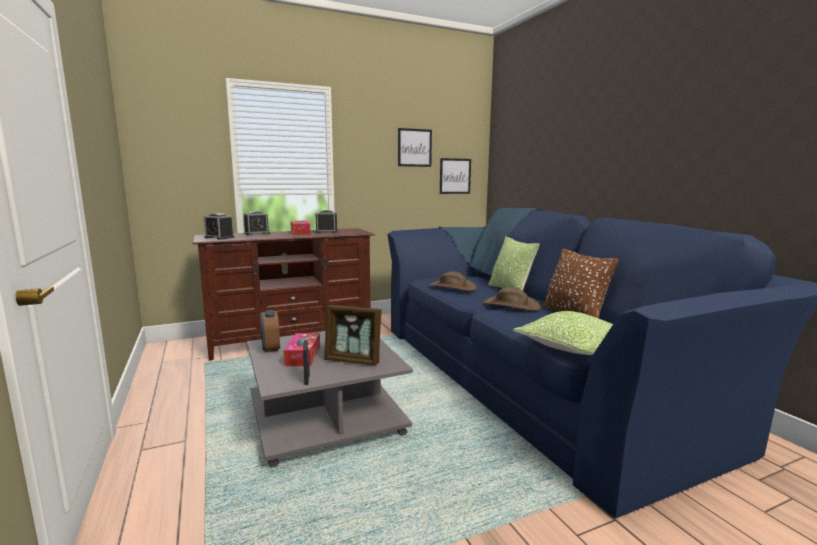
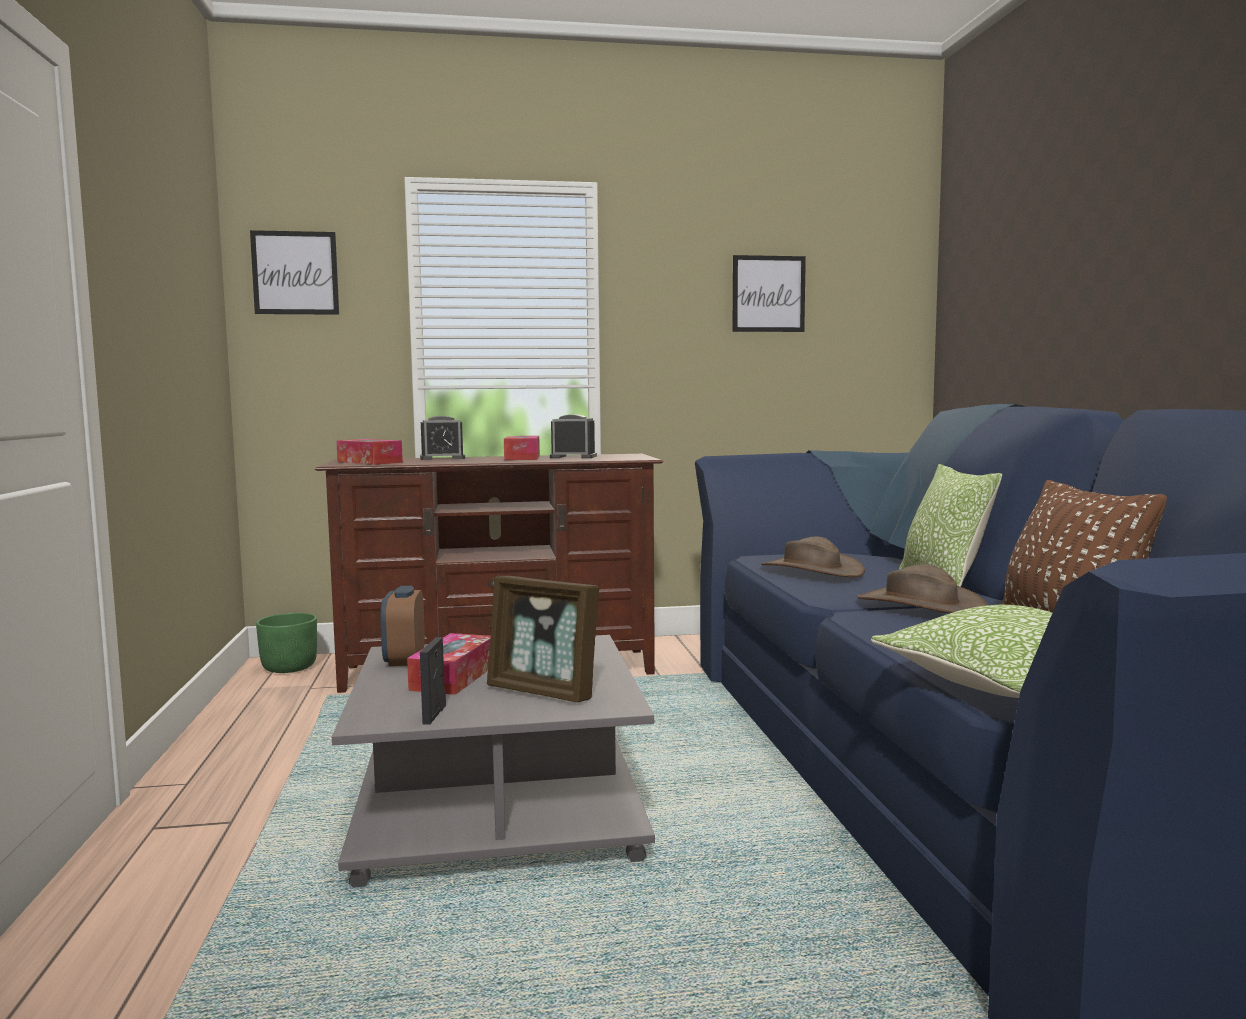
camera: 15 degrees right, 5 degrees down
(173, 348) = (289, 667): none -> green planter
(219, 237) = (369, 462): alarm clock -> tissue box
(455, 176) = (858, 350): picture -> picture (295, 273)

